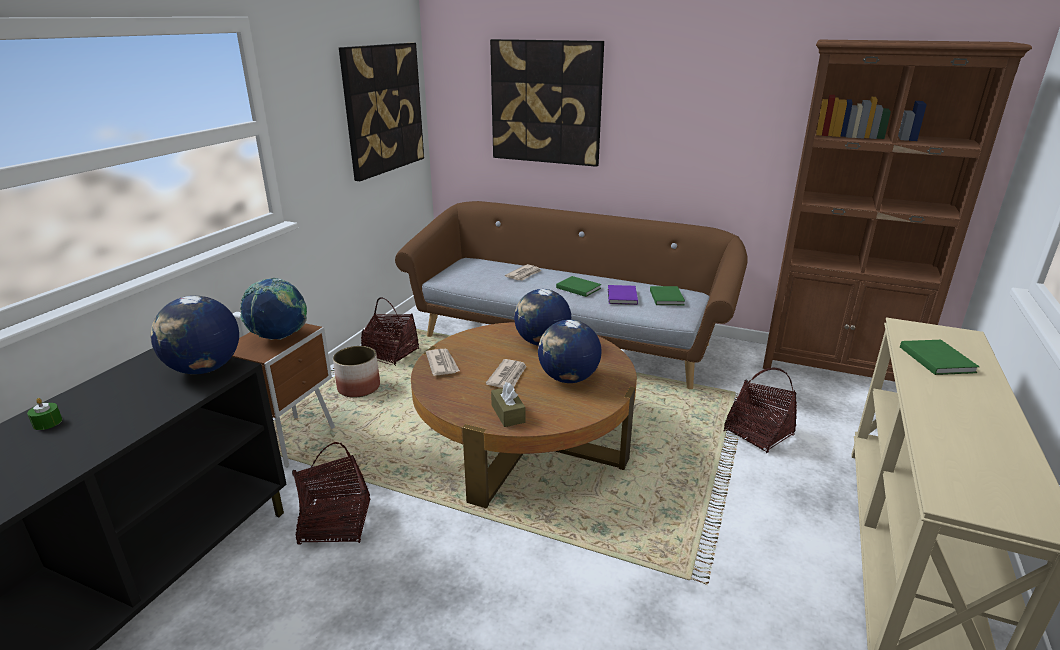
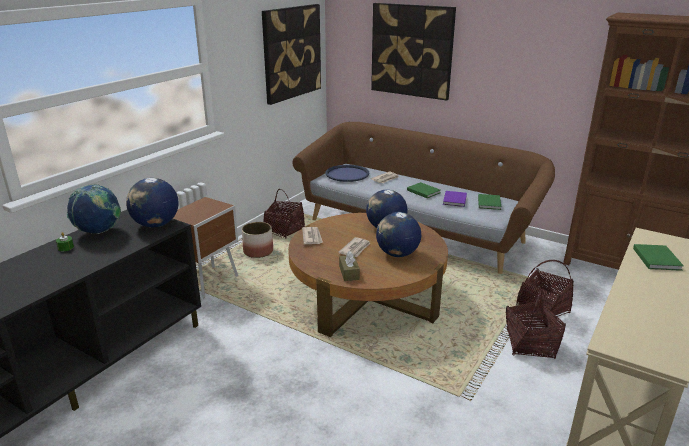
camera: 10 degrees right, 0 degrees up
(279, 337) = (205, 210): globe -> globe (99, 232)
(335, 523) = (230, 335): basket -> basket (530, 345)
(471, 271) = (347, 174): none -> blue tray

